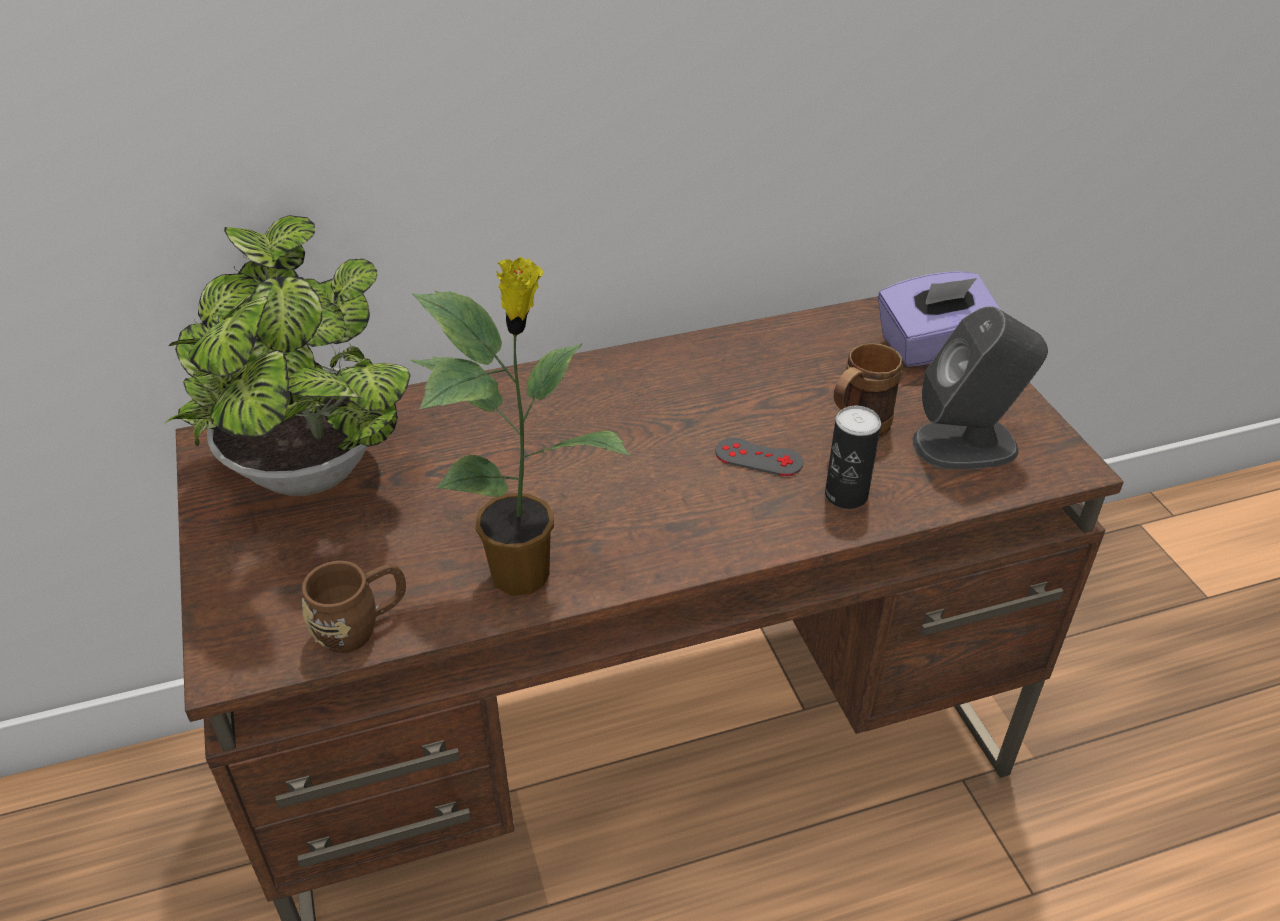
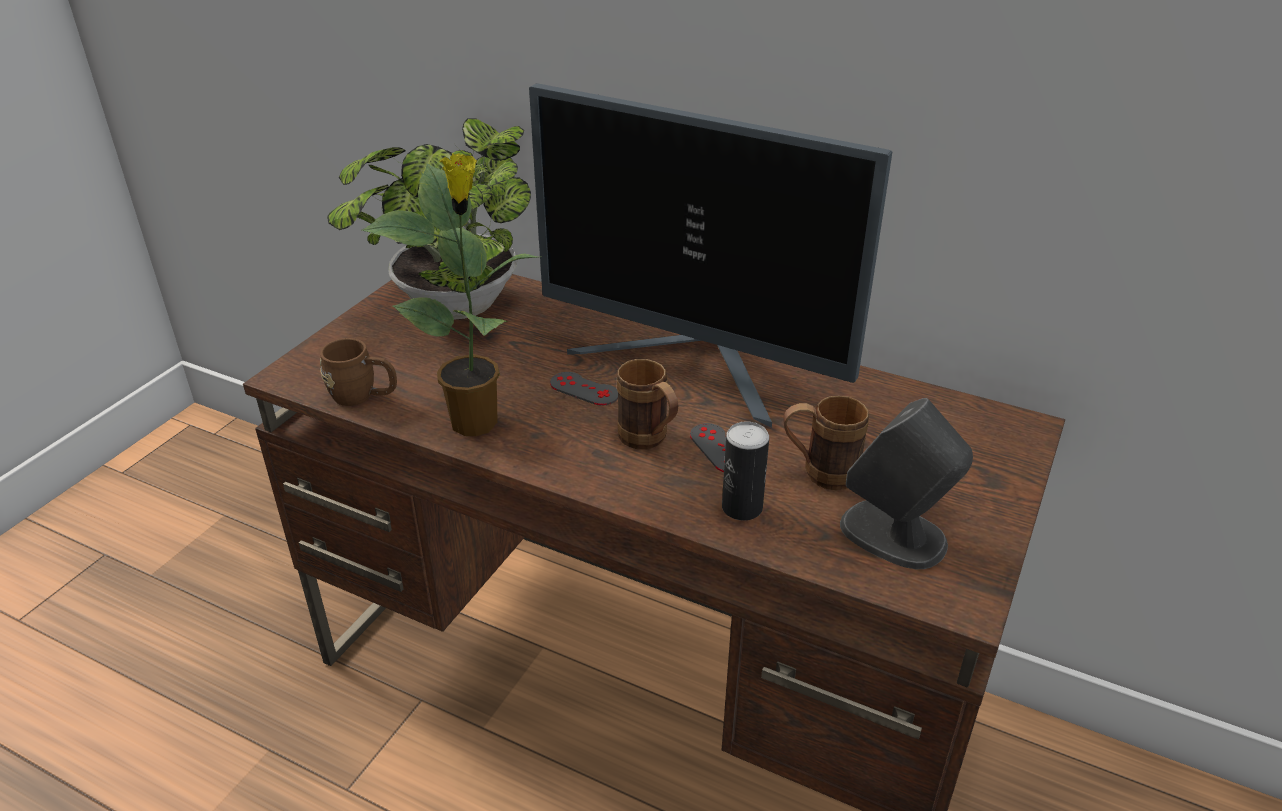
camera: 45 degrees right, 5 degrees down
(571, 476) = (584, 389): none -> grey game controller
(634, 398) = (694, 368): none -> monitor
(698, 488) = (649, 441): none -> brown mug
(933, 347) = (982, 458): purple tissue box -> none

